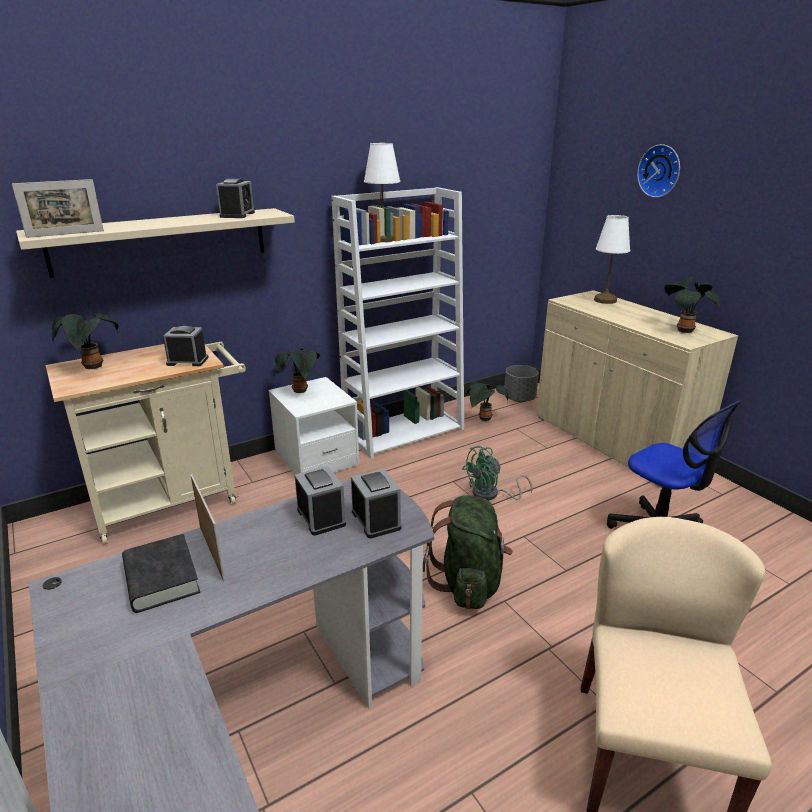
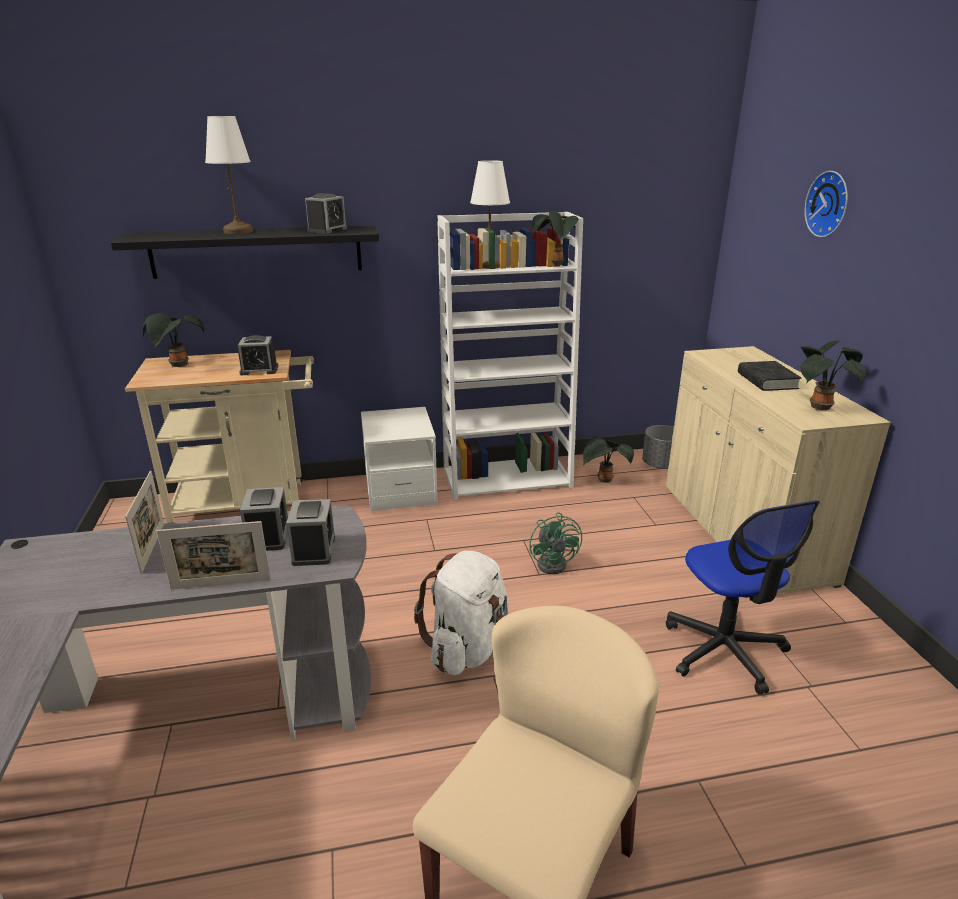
camera: 20 degrees right, 0 degrees up
(65, 234) = (154, 238): picture frame -> picture frame (221, 584)
(161, 241) = (257, 251): beige shelf -> black shelf
(161, 578) = (97, 559): black book -> black book (767, 381)
(187, 361) = (259, 370): alarm clock -> alarm clock turned 150 degrees clockwise
(300, 391) = (389, 418): potted plant -> potted plant (555, 265)
(468, 583) = (468, 648): green backpack -> white backpack
(491, 494) = (555, 563): green fan -> green fan turned 90 degrees counterclockwise
(605, 300) = (754, 359): white table lamp -> white table lamp (238, 231)

